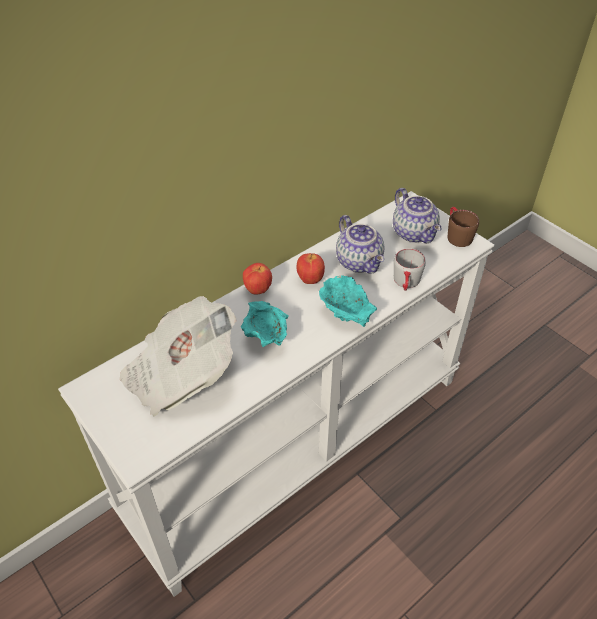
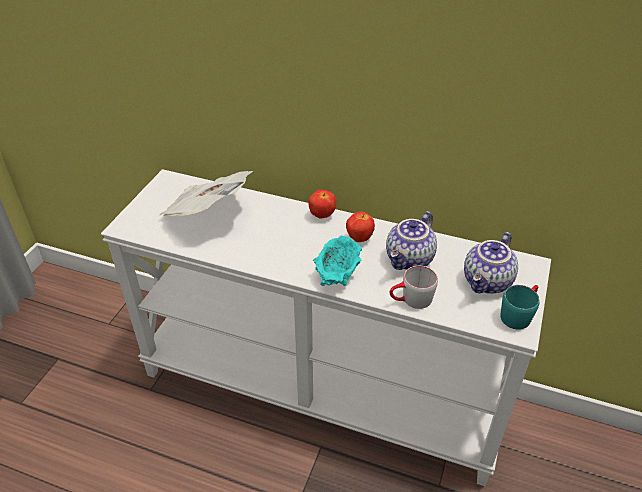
camera: 60 degrees right, 5 degrees down
(266, 337) = (275, 239): turquoise bowl -> none
(456, 235) = (519, 314): brown mug -> turquoise mug

